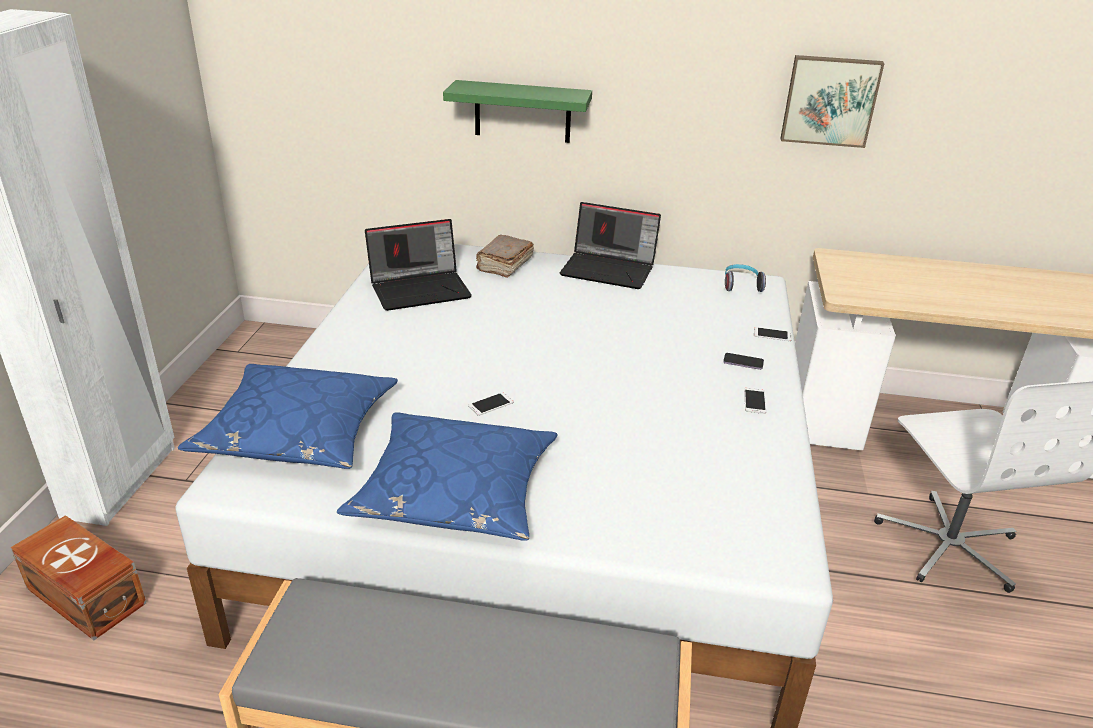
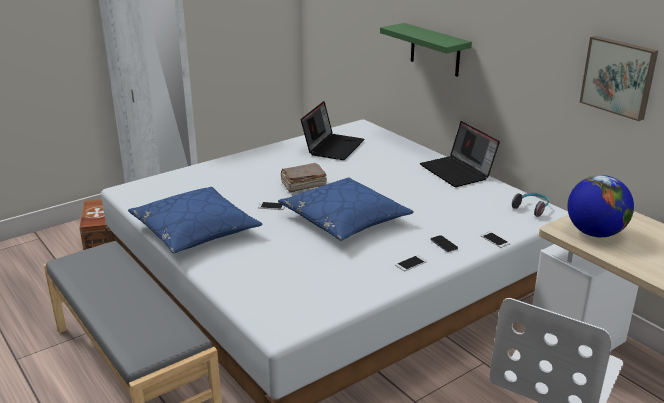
camera: 45 degrees right, 5 degrees down
(298, 432) = (178, 183): blue pillow -> blue pillow (344, 219)
(421, 289) = (333, 147): laptop -> laptop turned 90 degrees counterclockwise
(504, 265) = (398, 150): brown book -> brown book (303, 185)
(872, 287) = (595, 233): none -> globe

